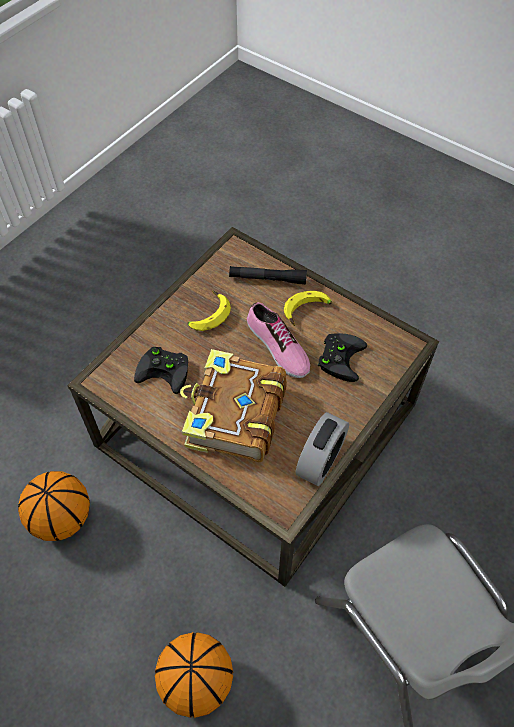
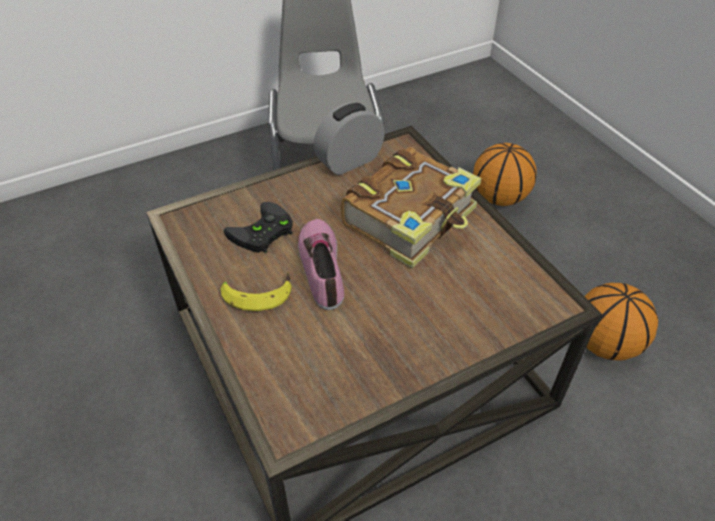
camera: 155 degrees left, 10 degrees down
(166, 370) = (470, 288): black game controller -> none
(207, 314) = (387, 337): banana -> none
(267, 279) = (276, 355): black flashlight -> none

